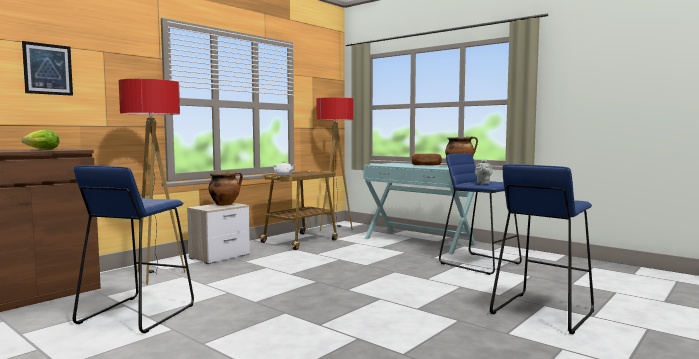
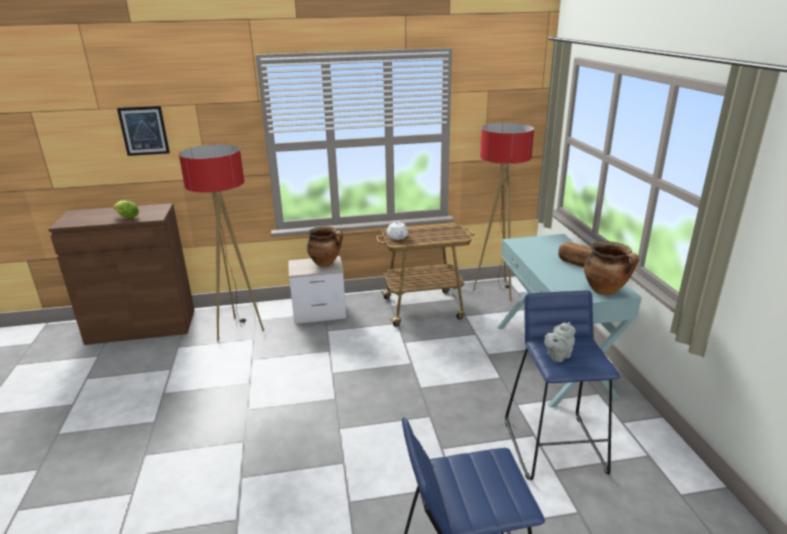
camera: 40 degrees right, 20 degrees up
(136, 314) = (161, 386): blue stool -> none

